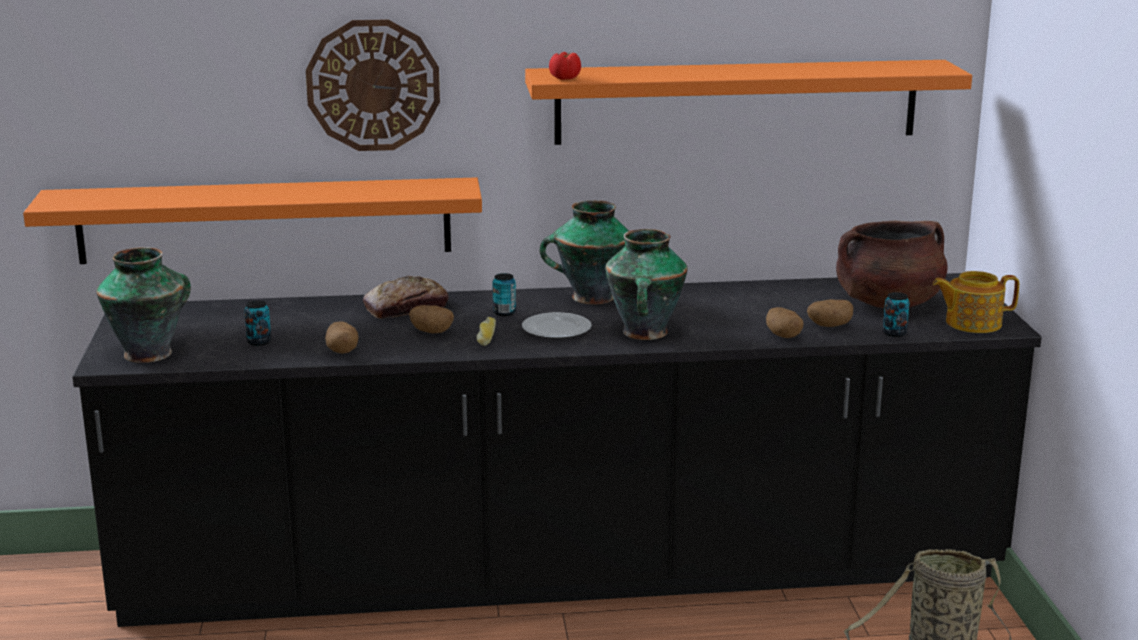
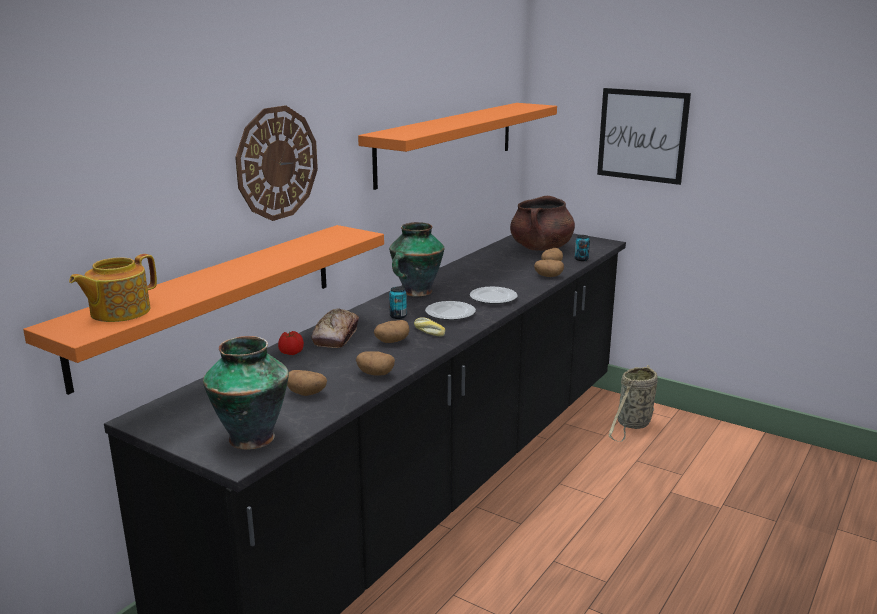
camera: 50 degrees left, 0 degrees up
(259, 342) = (307, 393): can -> potato
(564, 78) = (407, 134): tomato -> tomato (290, 352)
(644, 333) = (493, 298): vase -> plate
(971, 323) = (592, 245): teapot -> teapot (119, 312)
(1064, 151) = (642, 135): none -> picture

